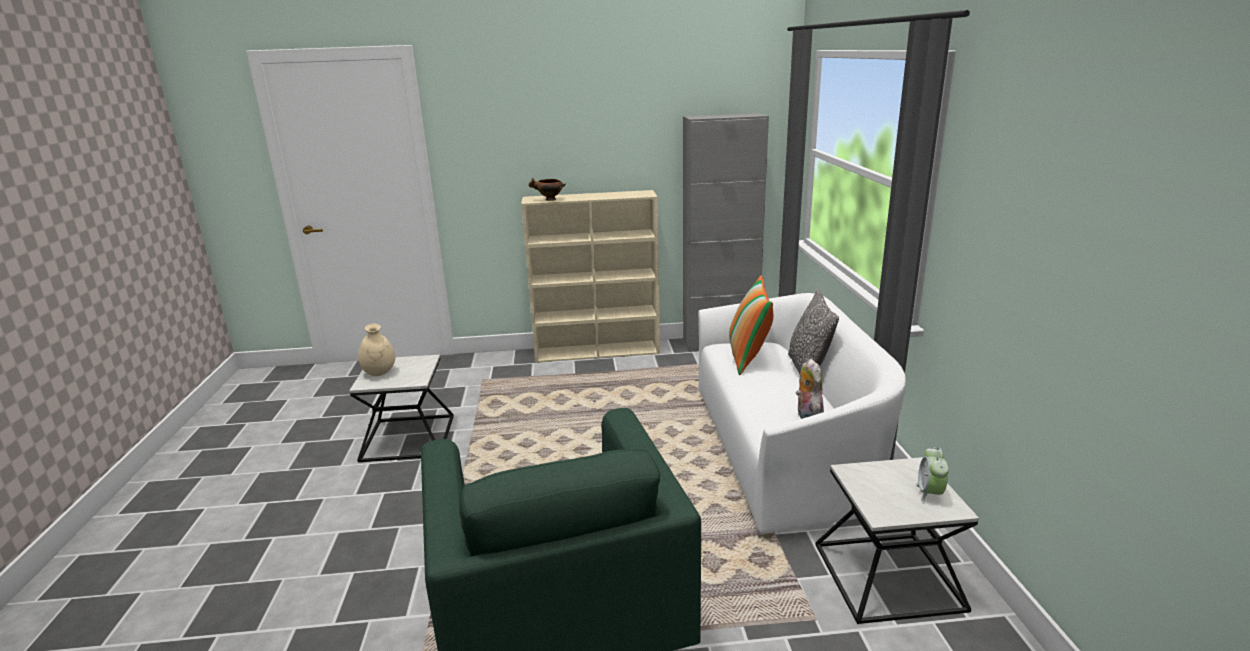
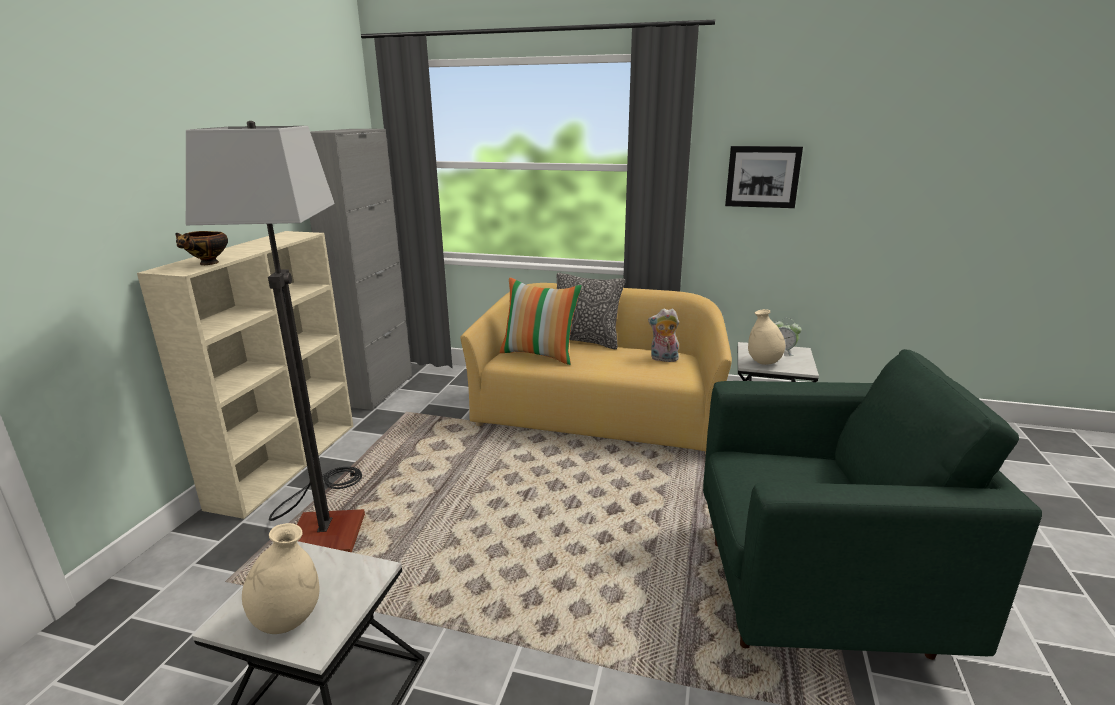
camera: 70 degrees left, 0 degrees up
(545, 385) = (325, 522): none -> floor lamp
(784, 451) = (599, 416): white sofa -> yellow sofa
(868, 481) = (764, 363): none -> beige vase
(1011, 240) = (762, 176): none -> picture

